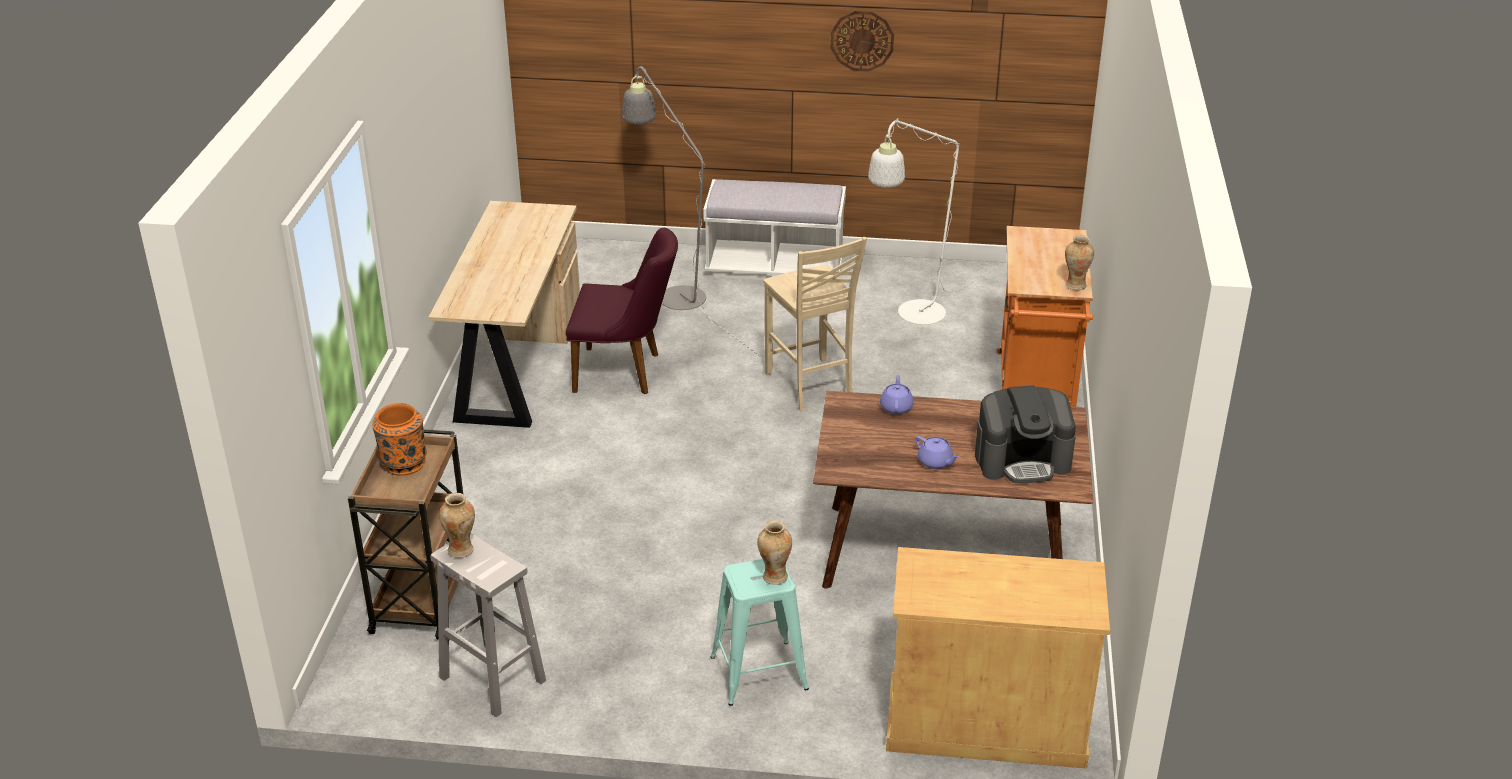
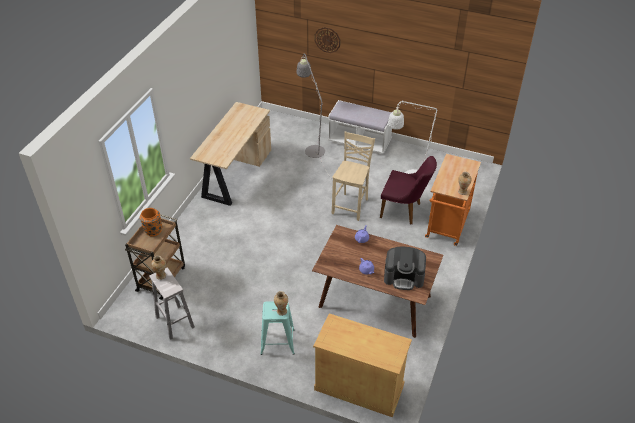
camera: 15 degrees right, 10 degrees up
(626, 372) = (278, 185): purple chair -> purple chair (404, 211)
(810, 386) = (351, 206): beige chair -> beige chair turned 150 degrees counterclockwise
(862, 40) = (405, 53): wall clock -> wall clock (327, 40)

